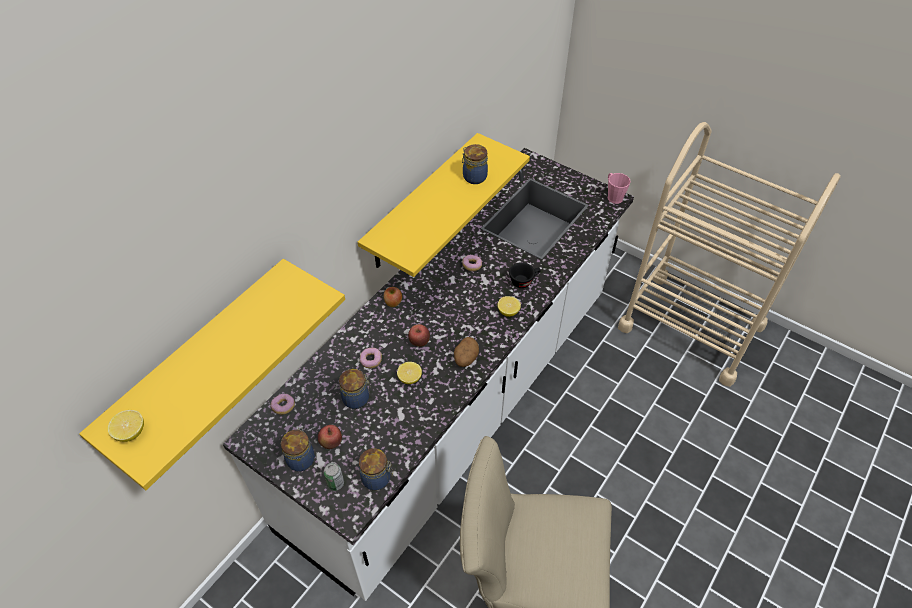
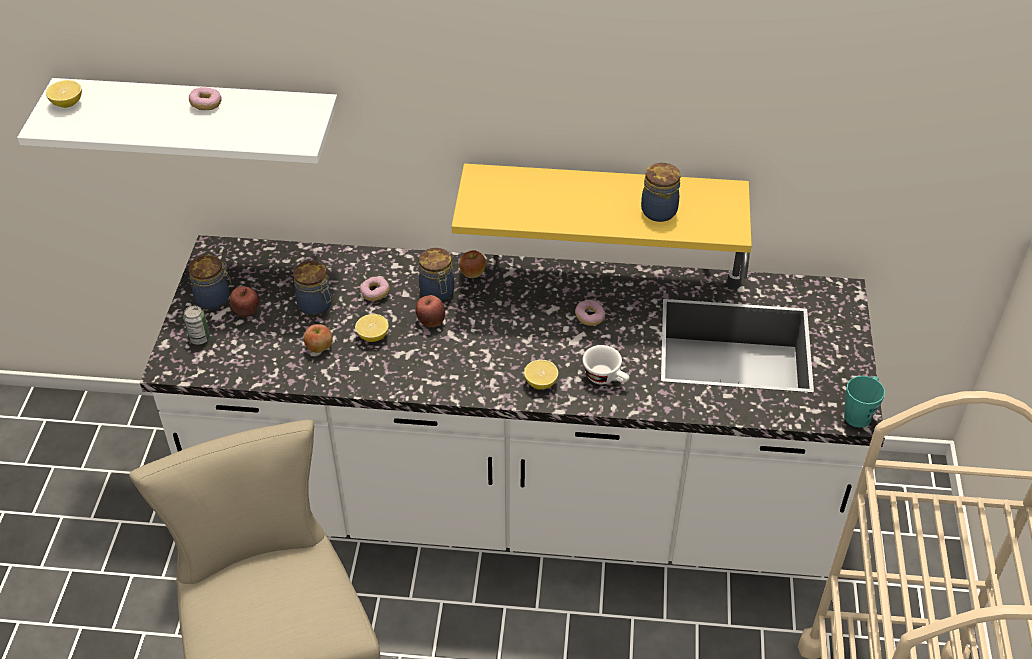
camera: 60 degrees right, 5 degrees down
(200, 358) = (200, 118): yellow shelf -> white shelf
(283, 407) = (269, 255): donut -> donut (206, 104)
(377, 478) = (224, 368): jar -> jar (437, 293)
(399, 412) = (319, 348): none -> apple
(465, 358) = (436, 373): potato -> none
(524, 281) = (606, 378): black cup -> white cup
(613, 196) = (860, 413): pink mug -> turquoise mug

